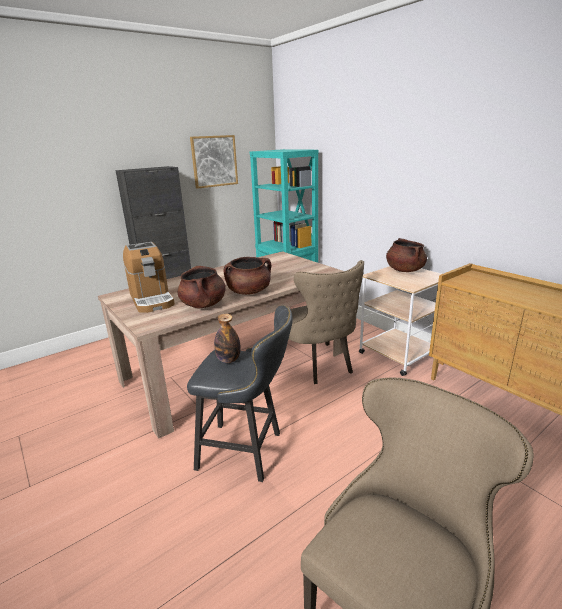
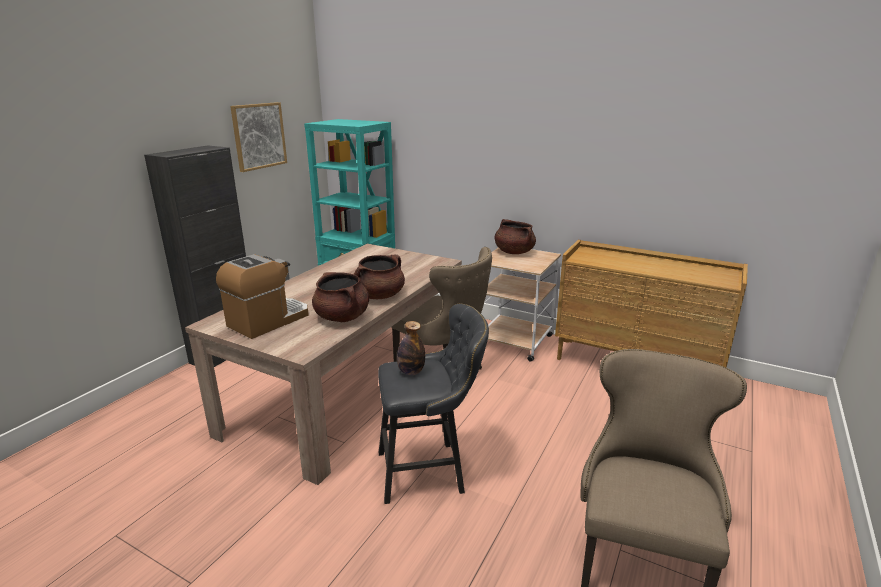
camera: 25 degrees left, 0 degrees up
(151, 299) = (268, 320): coffee machine -> coffee machine turned 90 degrees counterclockwise

